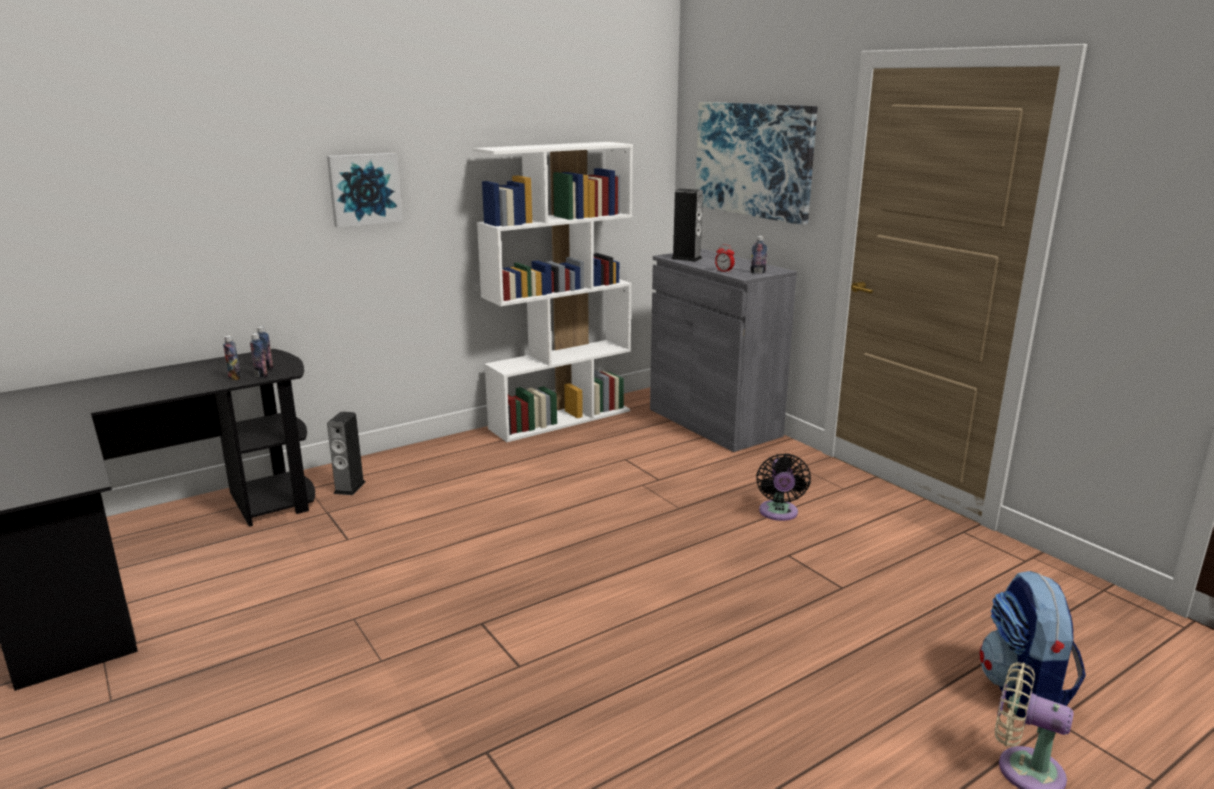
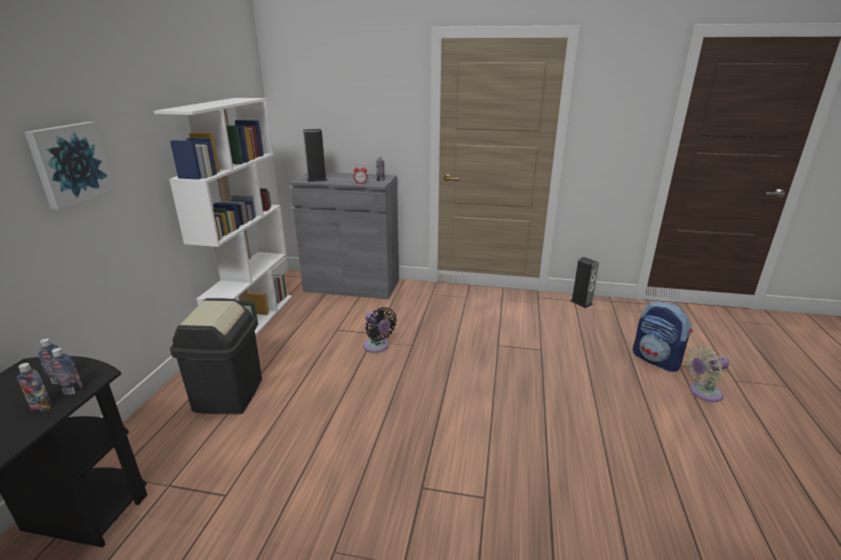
camera: 45 degrees left, 5 degrees up
(349, 487) = (157, 453): speaker -> speaker (581, 302)
(450, 471) = (228, 395): none -> black trash can
(753, 160) = (346, 104): picture -> none
(778, 513) = (460, 324): black fan -> black fan (377, 347)

